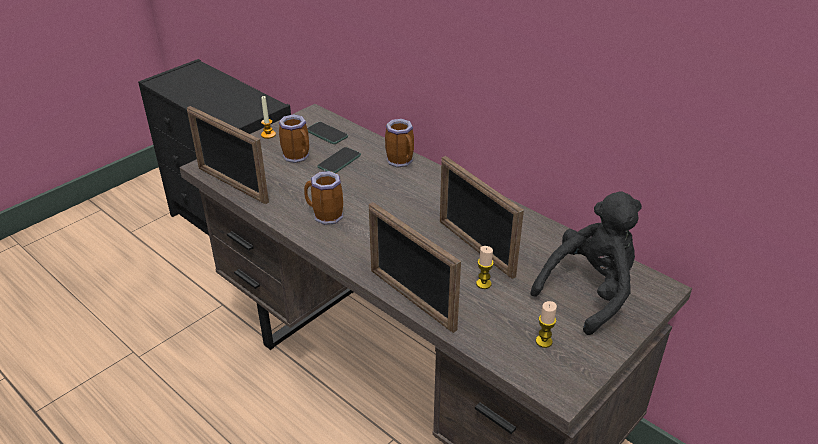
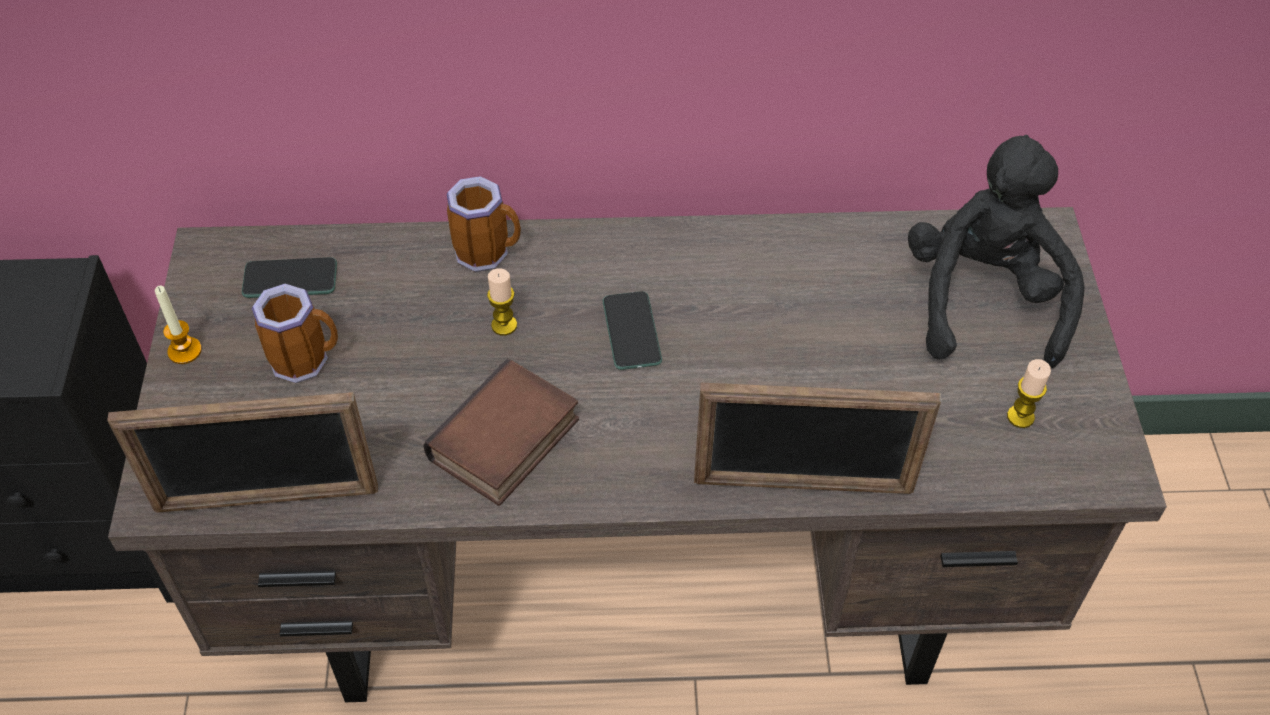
camera: 45 degrees left, 15 degrees up
(325, 217) = (506, 442): mug -> book
(339, 161) = (387, 321): phone -> phone (631, 332)
(475, 248) = (778, 335): picture frame -> none
(483, 284) = (856, 386): candle -> candle (504, 325)

